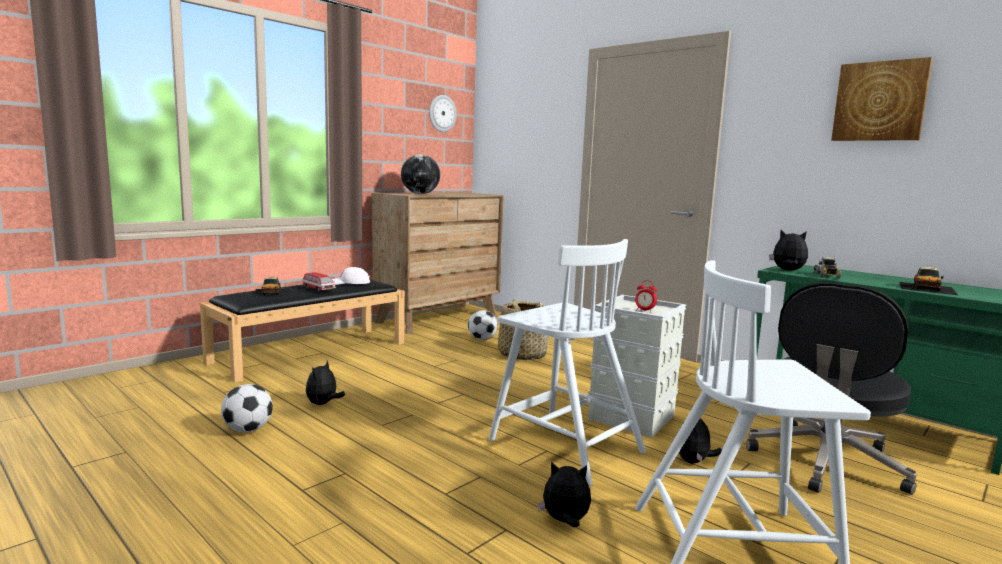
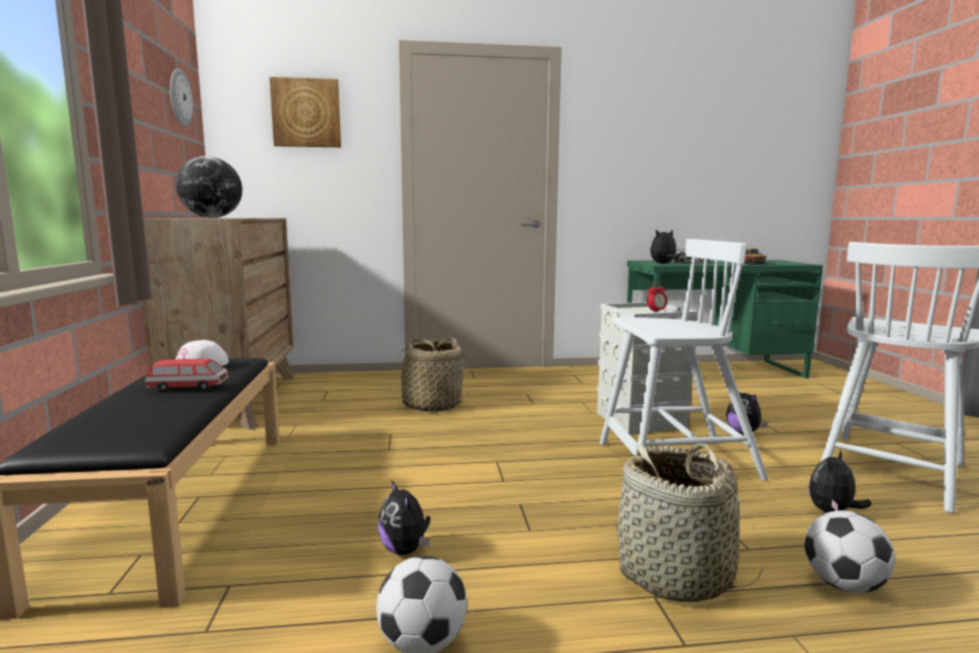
camera: 50 degrees left, 0 degrees up
(272, 292) = (127, 413): toy car -> none
(378, 475) = (675, 575): none -> basket
(482, 339) = (353, 405): football -> football (843, 585)
(826, 462) = (769, 402): black office chair -> none
(880, 101) = (683, 125): picture -> picture (306, 113)

